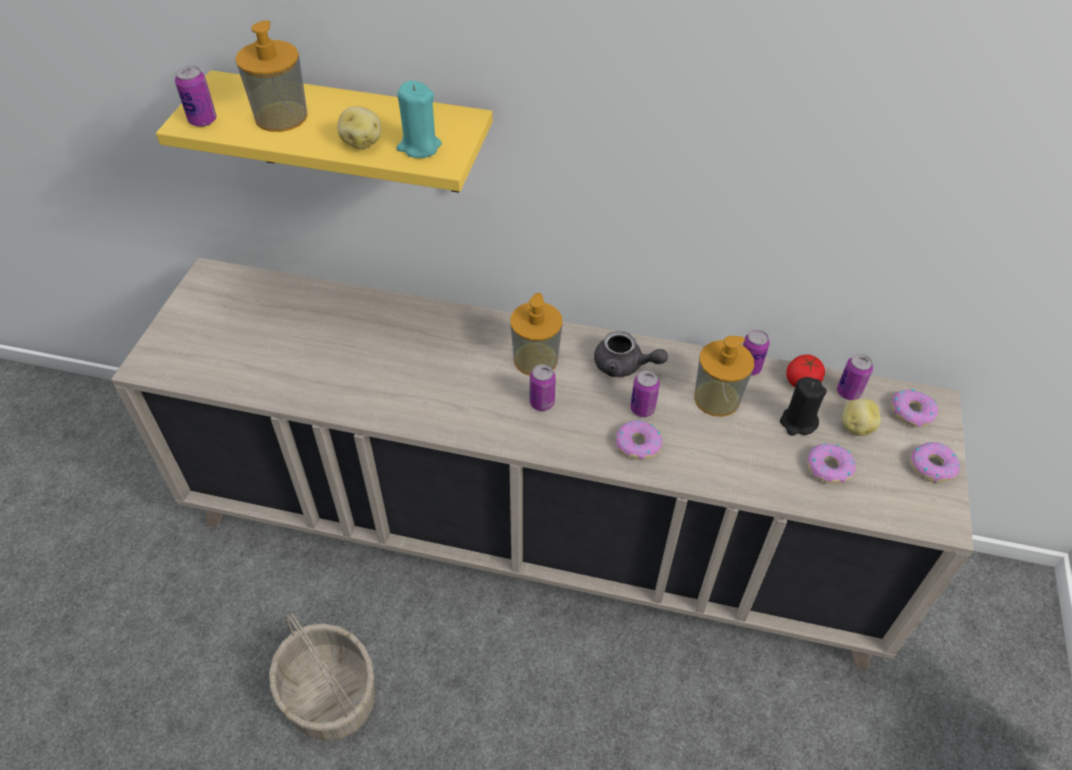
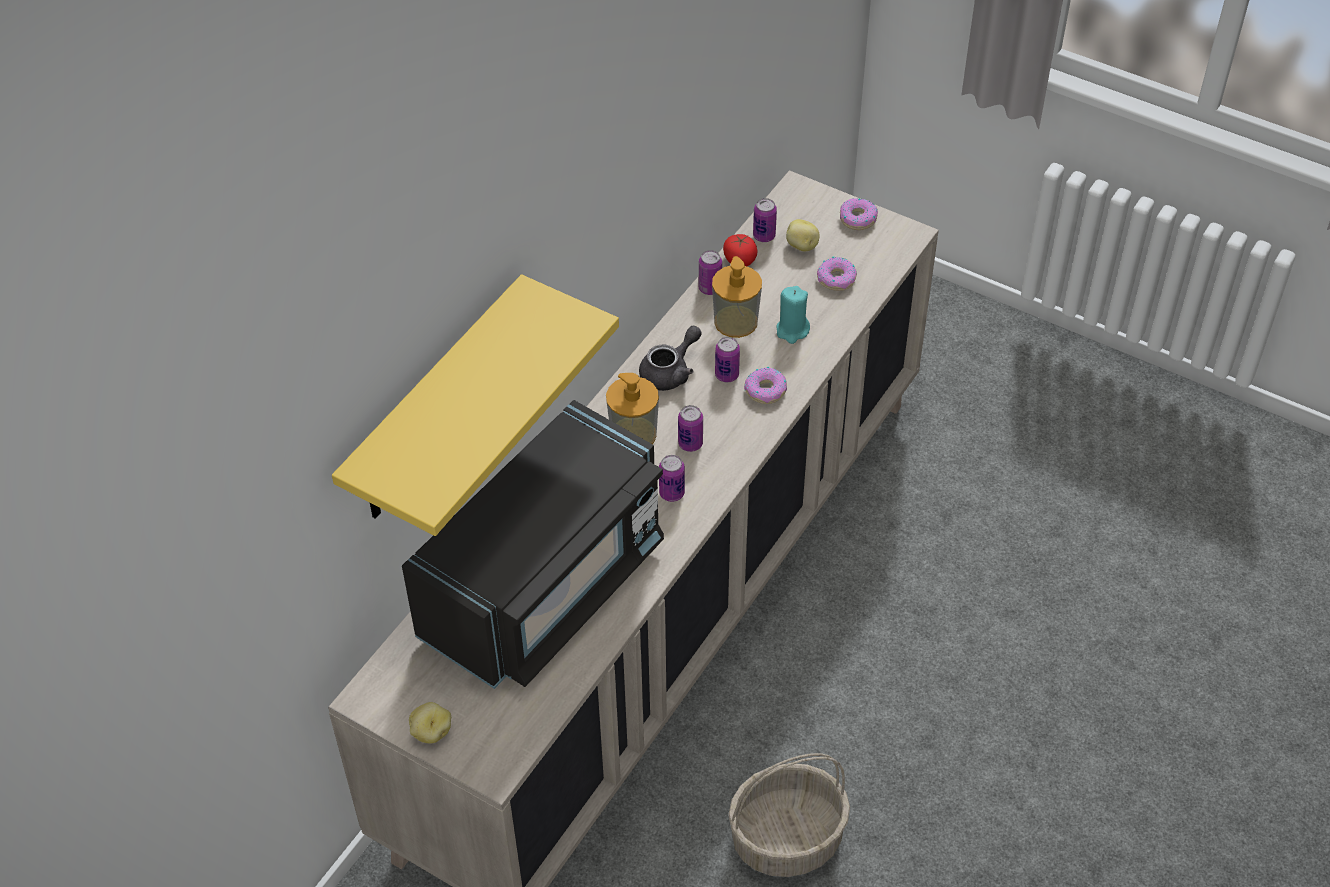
camera: 70 degrees left, 0 degrees up
(202, 120) = (432, 487): can -> can (671, 493)
(281, 116) = (456, 425): soap dispenser -> none
(341, 346) = (545, 587): none -> black microwave
(362, 142) = (530, 372): potato -> potato (431, 732)
(419, 147) = (557, 334): turquoise candle -> turquoise candle (792, 330)
(798, 422) = (783, 279): black candle -> none
(911, 412) = (800, 207): donut -> none

